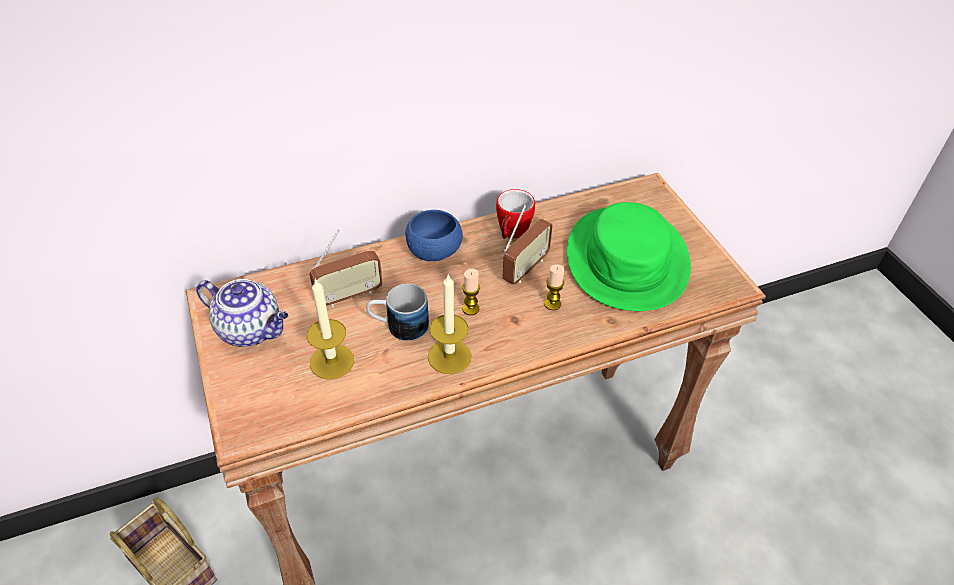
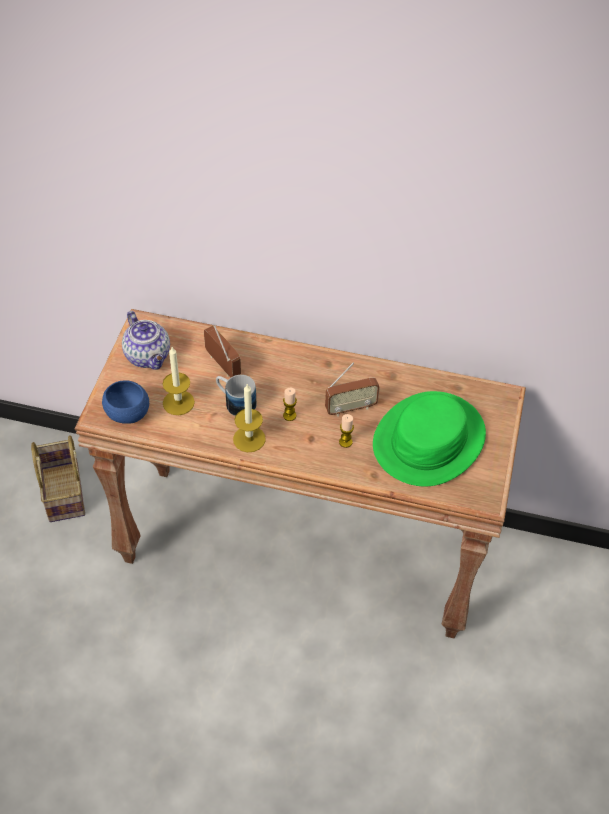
camera: 35 degrees right, 5 degrees up
(349, 295) = (222, 365): radio -> radio turned 135 degrees counterclockwise
(434, 252) = (301, 363): blue bowl -> blue bowl (128, 414)
(511, 233) = (365, 377): mug -> none

